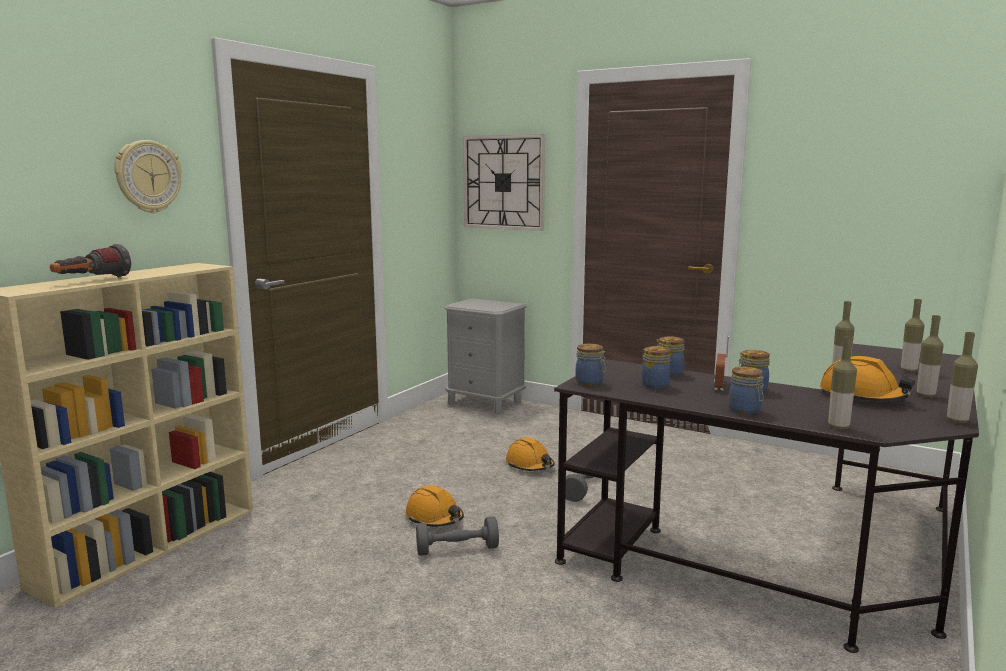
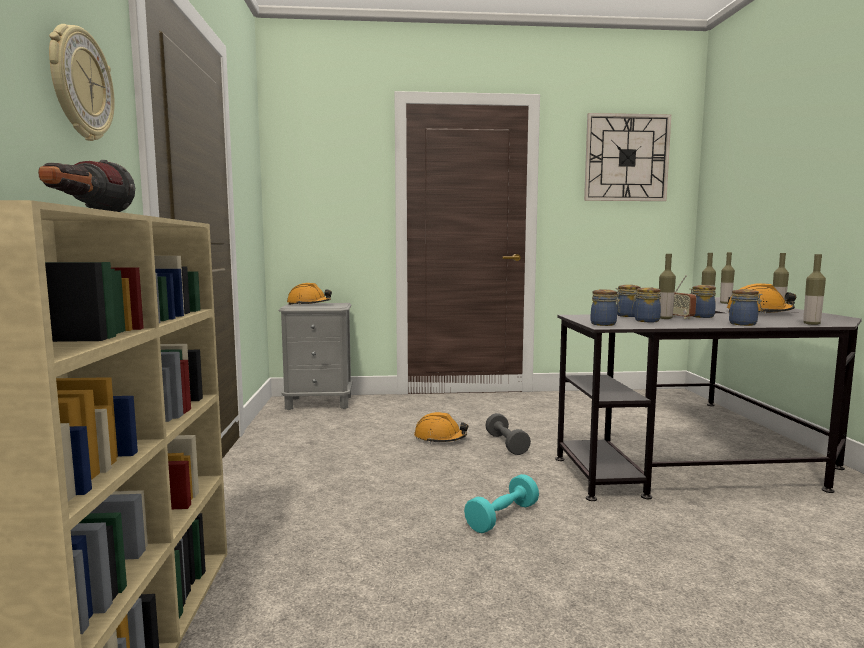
camera: 35 degrees left, 5 degrees down
(434, 518) = (436, 499): orange hard hat -> orange hard hat (309, 304)
(457, 549) = (502, 517): grey dumbbell -> turquoise dumbbell
(503, 182) = (321, 189): wall clock -> wall clock (626, 158)
(957, 421) = (835, 315): bottle -> bottle (665, 318)

